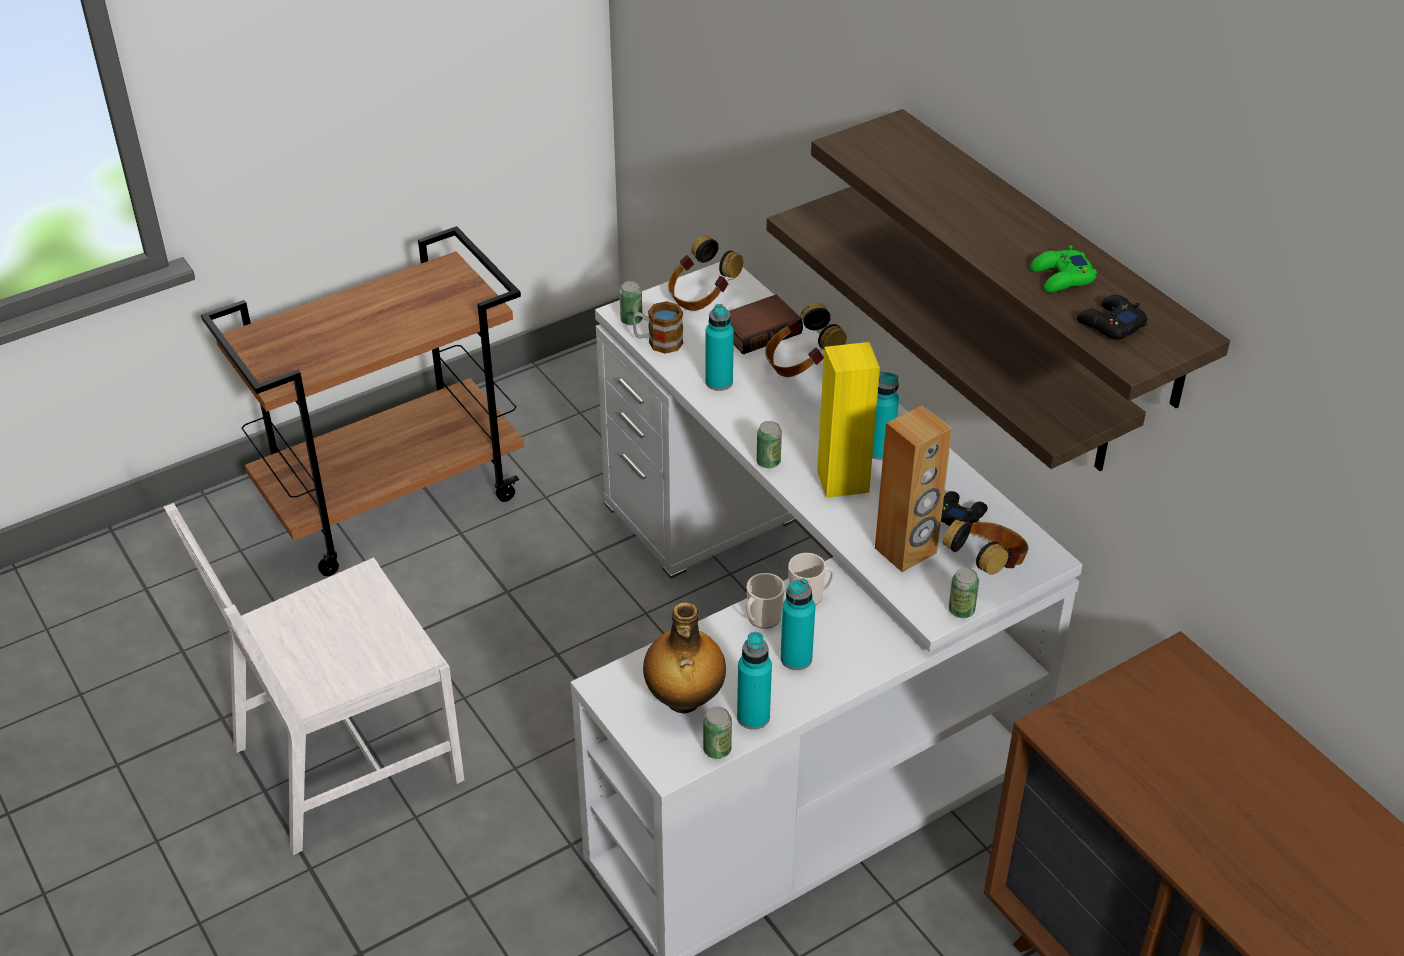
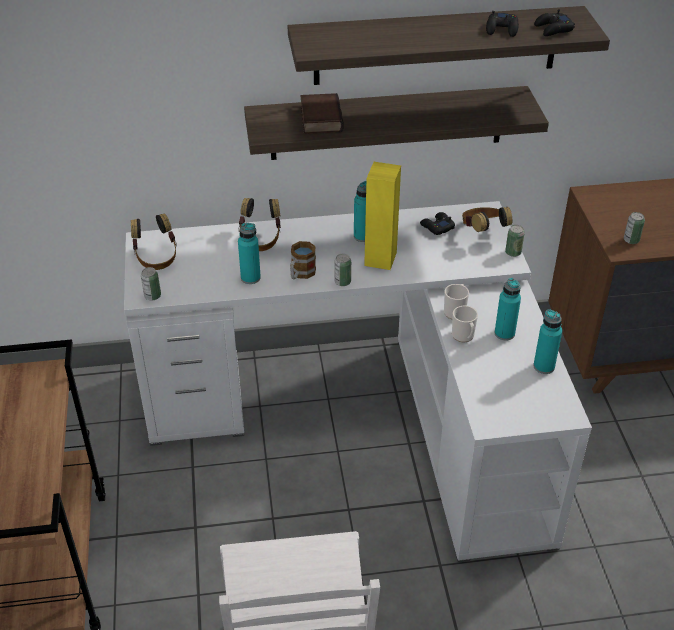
camera: 65 degrees left, 0 degrees up
(658, 342) = (187, 291): mug -> mug (301, 274)
(683, 700) = (516, 391): bottle -> none
(717, 750) = (564, 390): can -> can (631, 240)
(759, 329) = (212, 244): book -> book (319, 119)
(906, 551) = (454, 255): brown speaker -> none
(1061, 278) = (502, 29): green game controller -> black game controller

